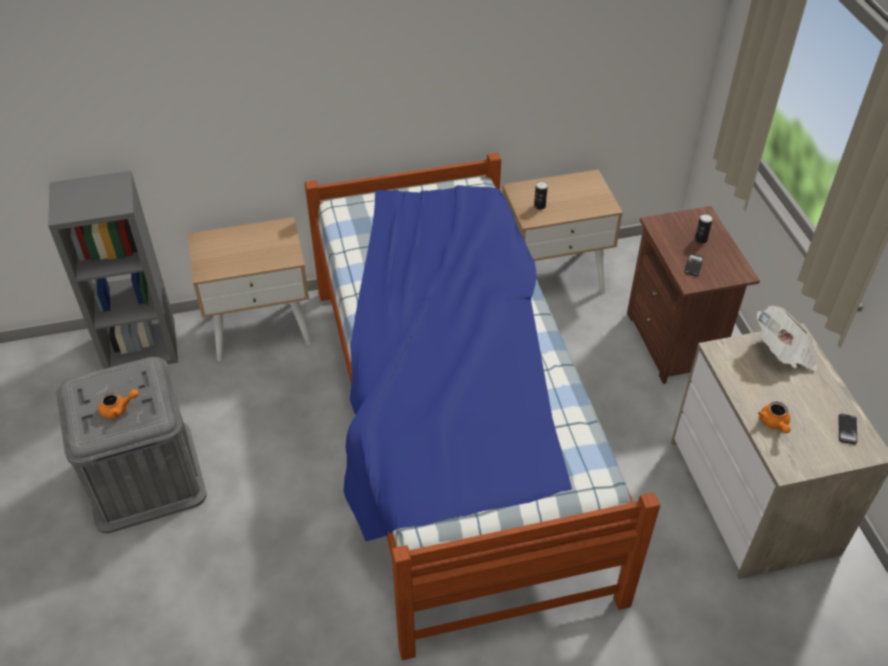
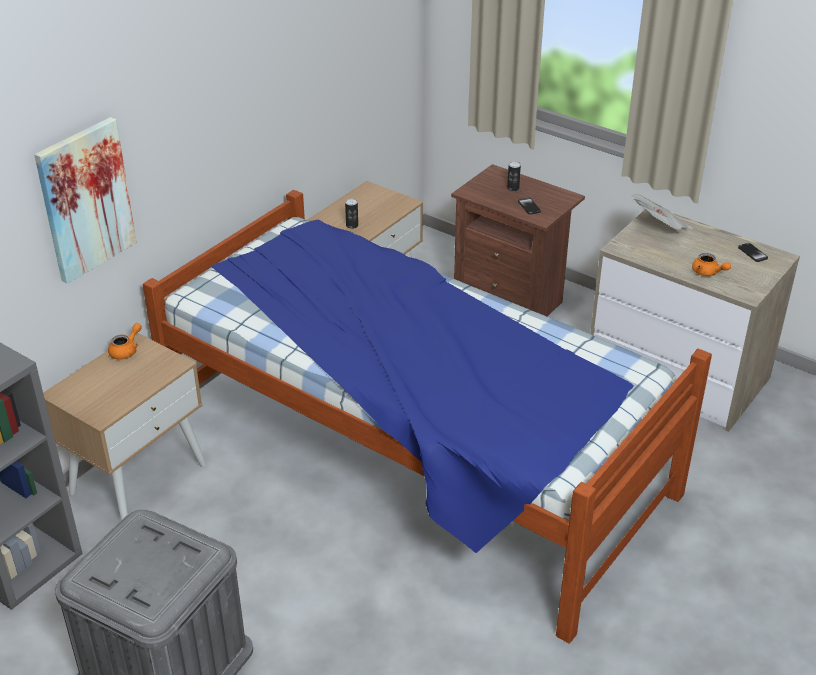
camera: 40 degrees left, 10 degrees down
(118, 409) = (157, 568): orange teapot -> orange teapot (126, 350)
(253, 98) = (85, 199): none -> picture

